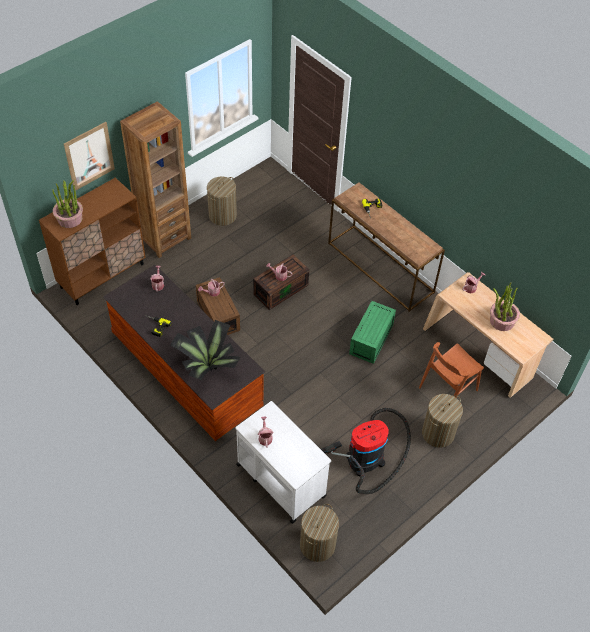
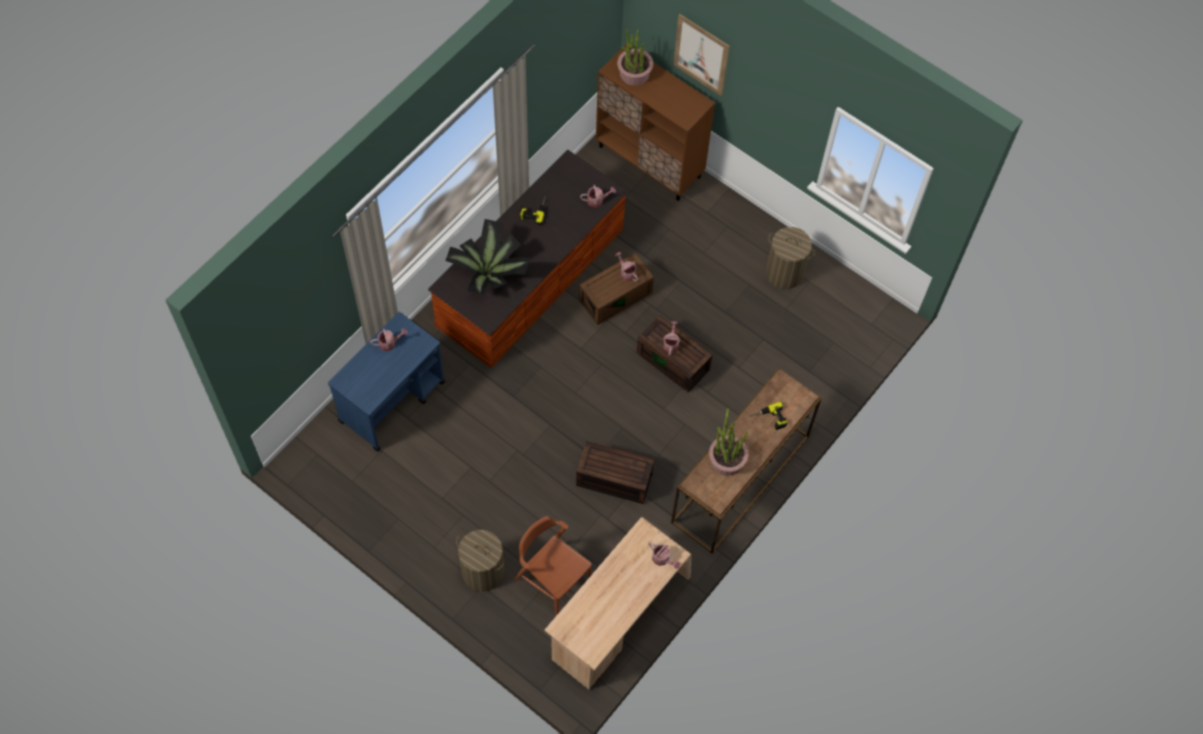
camera: 80 degrees right, 10 degrees up
(164, 238) = (727, 214): brown bookcase -> none
(280, 480) = (393, 401): white cart -> blue cart
(317, 545) = (316, 450): laundry basket -> none
(368, 457) = (436, 493): vacuum cleaner -> none
(371, 340) = (613, 480): green storage box -> brown storage box
(501, 321) = (611, 600): potted plant -> potted plant (726, 460)

